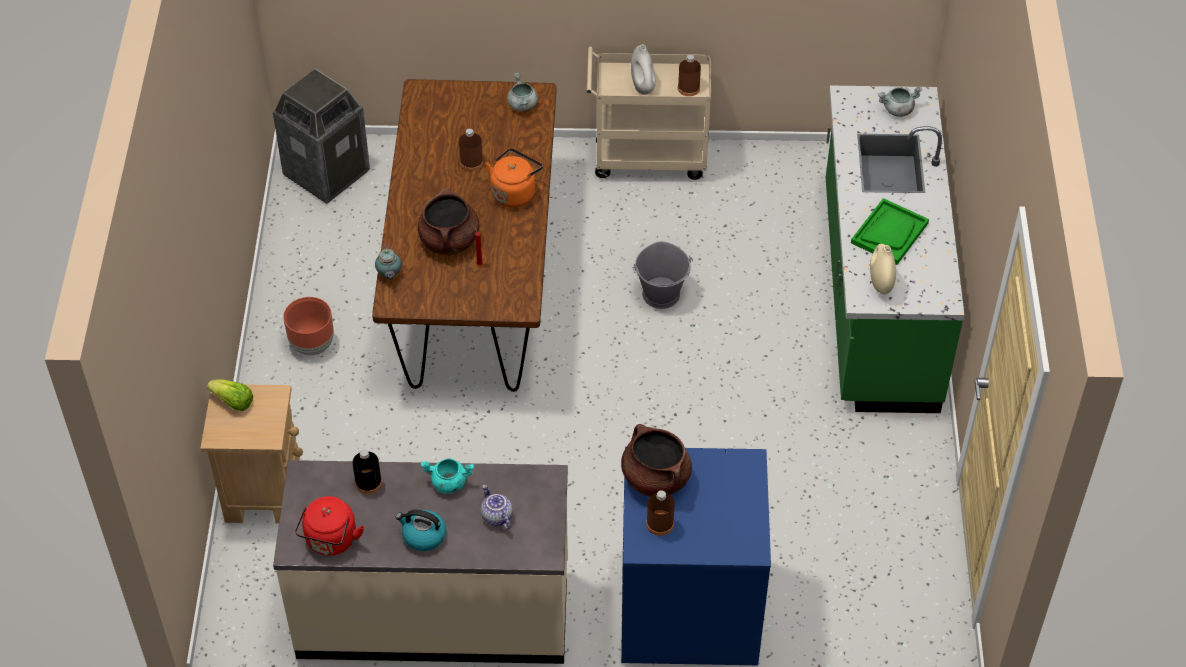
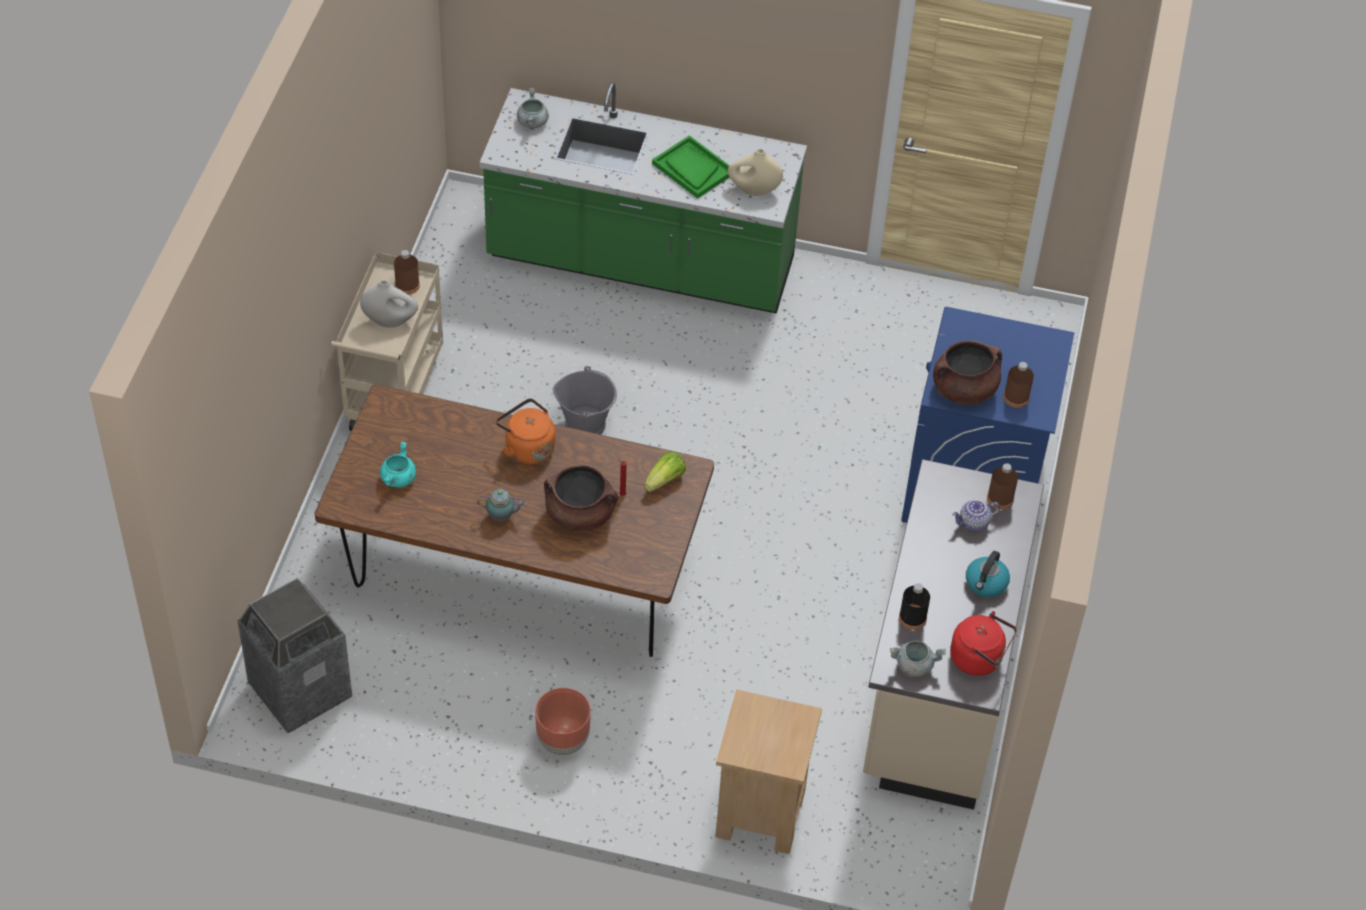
camera: 80 degrees left, 0 degrees up
(233, 402) = (747, 744): lettuce -> lettuce (665, 480)
(389, 276) = (615, 574): teapot -> teapot (502, 516)
(448, 483) = (926, 553): turquoise cooking pot -> turquoise cooking pot (398, 479)
(471, 162) = (469, 477): brown bottle -> brown bottle (1000, 498)
(523, 105) = (397, 417): grey cooking pot -> grey cooking pot (914, 666)

